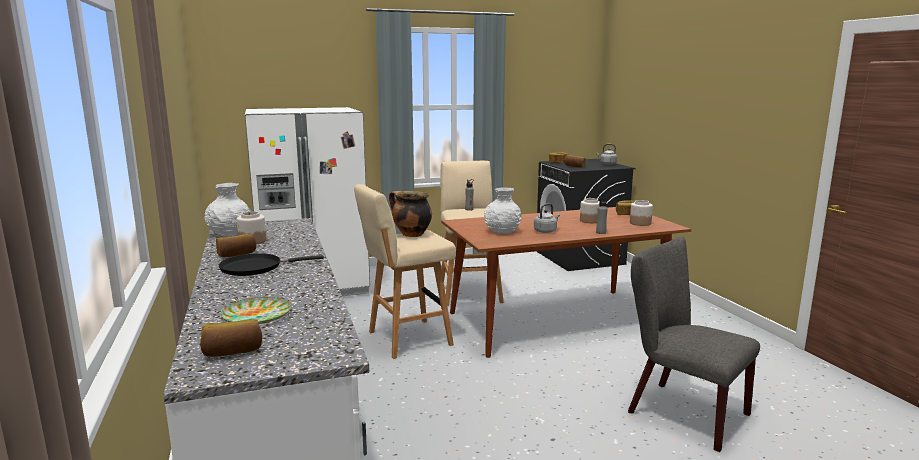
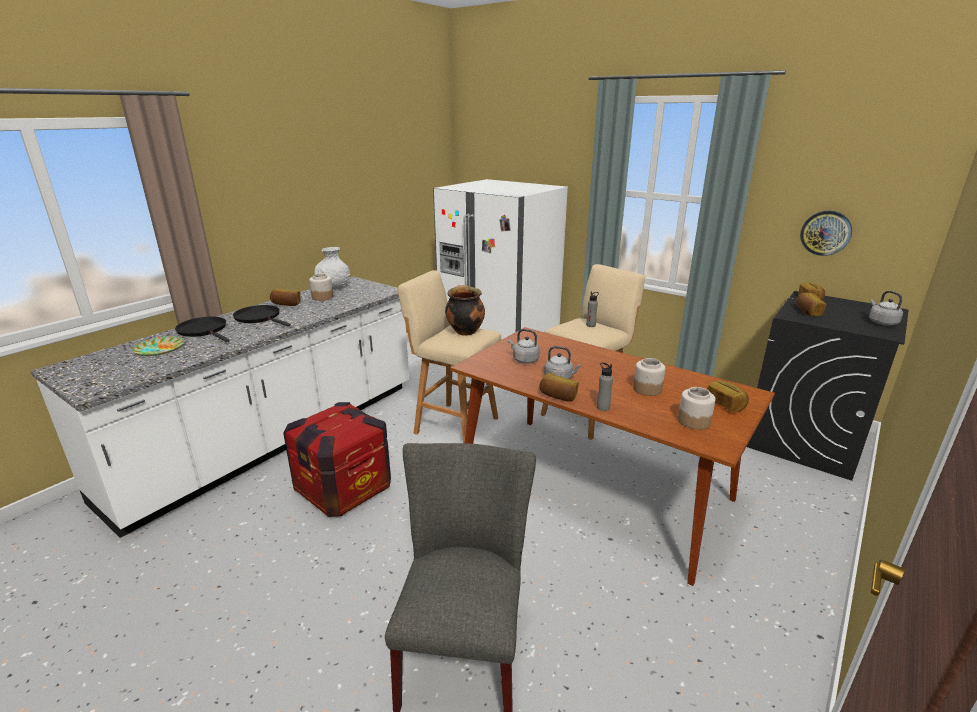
camera: 55 degrees right, 10 degrees up
(232, 351) = (93, 364): bread -> bread (558, 396)
(238, 292) = (204, 330): none -> black frying pan
(437, 413) = (343, 489): none -> crate
(501, 231) = (524, 360): white vase -> grey kettle
(547, 119) = (825, 233): none -> wall clock

